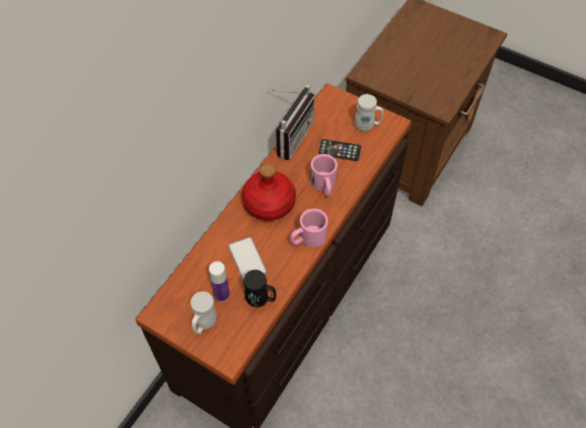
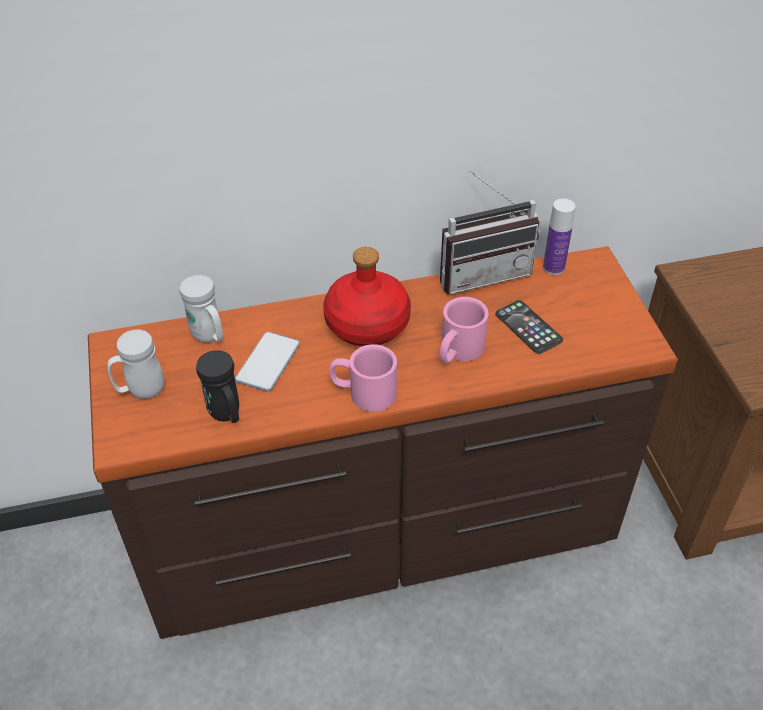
camera: 45 degrees right, 10 degrees down
(222, 294) = (196, 376): bottle -> bottle (553, 267)
(367, 126) = (601, 325): white mug -> white mug (209, 337)

